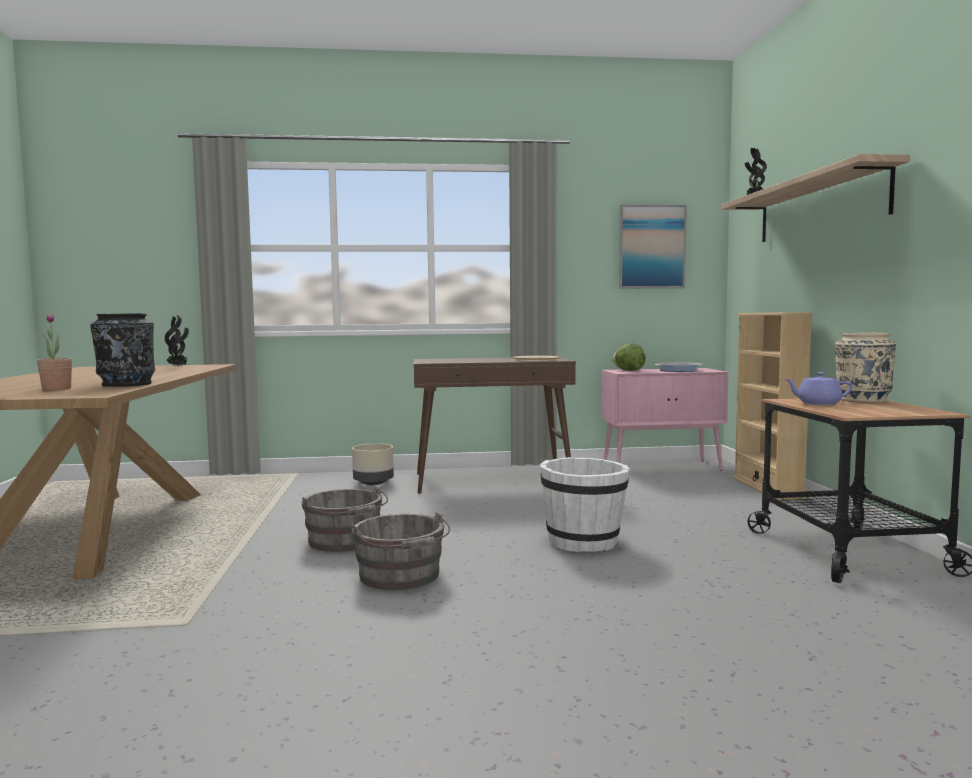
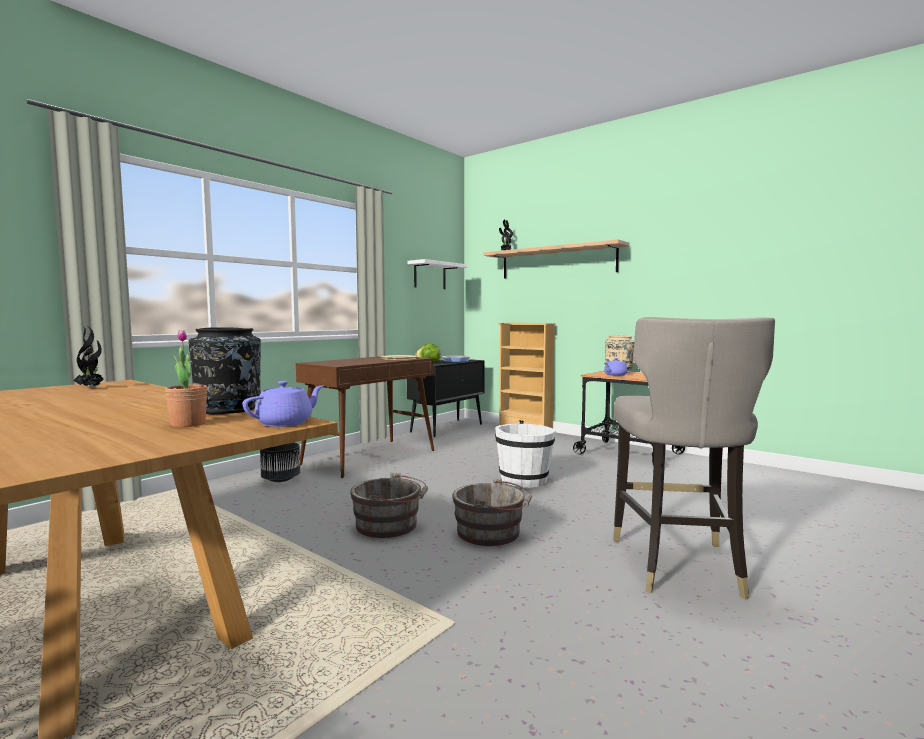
camera: 45 degrees left, 0 degrees up
(84, 394) = (286, 423): none -> purple teapot
(373, 483) = (281, 479): beige planter -> black planter
(479, 683) = (678, 566): none -> grey stool
(651, 247) = (430, 275): picture -> white shelf
(662, 467) = (447, 428): pink cabinet -> black cabinet

